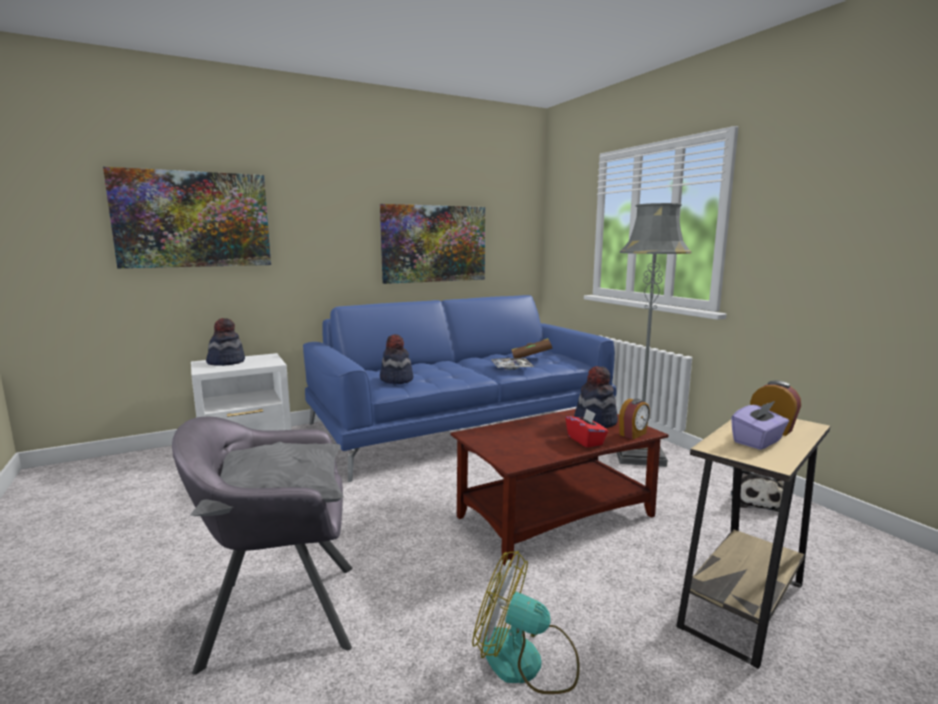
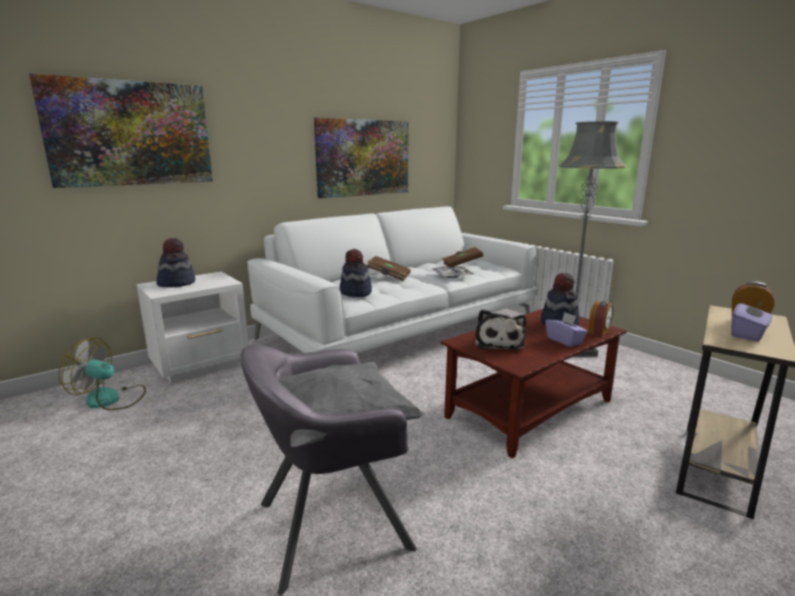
camera: 10 degrees left, 5 degrees up
(444, 366) = (388, 276): none -> brown book
(462, 424) = (402, 330): blue sofa -> white sofa
(526, 661) = (573, 539): fan -> fan (110, 399)
(585, 441) = (564, 341): red tissue box -> purple tissue box
(755, 501) = (681, 380): plush toy -> plush toy (498, 342)

